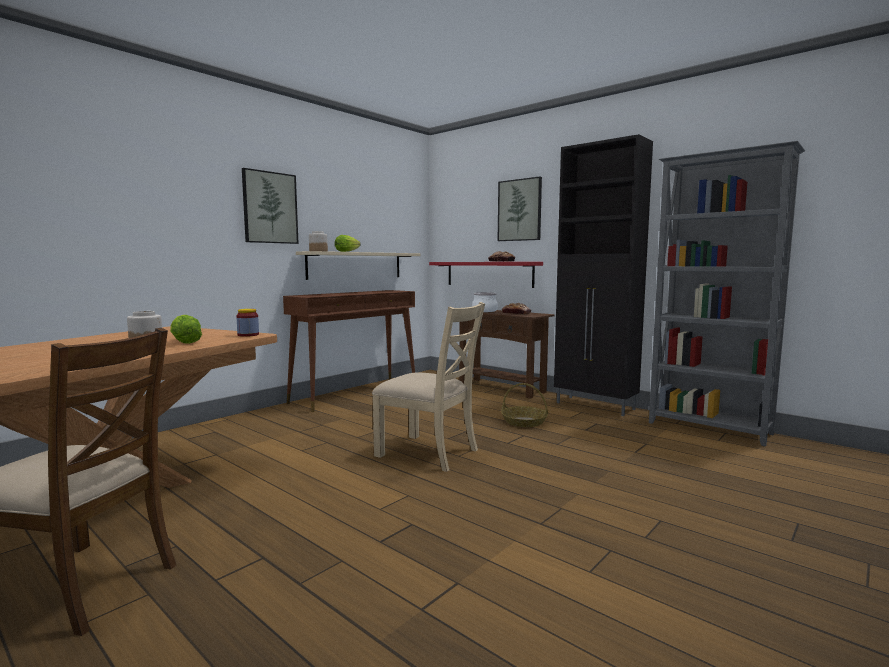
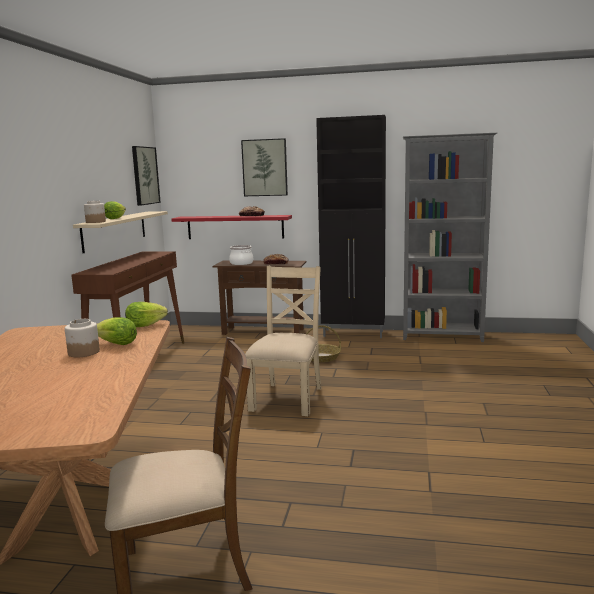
camera: 30 degrees left, 5 degrees up
(248, 335) = (145, 325): jar -> lettuce
(270, 207) = (49, 180): picture -> picture (145, 175)
(428, 452) = (288, 398): beige chair -> beige chair turned 75 degrees counterclockwise

